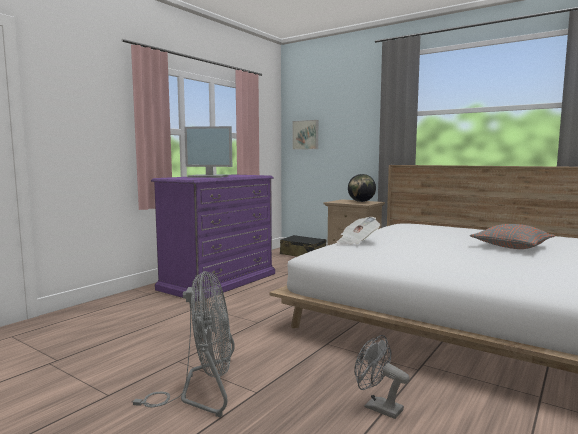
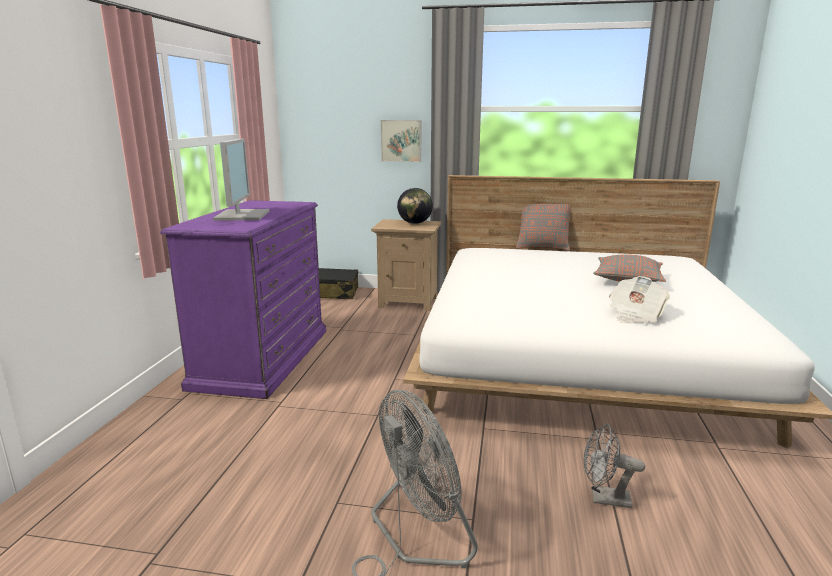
camera: 25 degrees left, 10 degrees up
(209, 176) = (241, 215): monitor -> monitor turned 75 degrees counterclockwise
(306, 135) = (320, 130): picture -> picture (401, 140)
(357, 242) = (474, 294): newspaper -> newspaper (635, 315)
(467, 227) = (542, 248): none -> grey pillow

